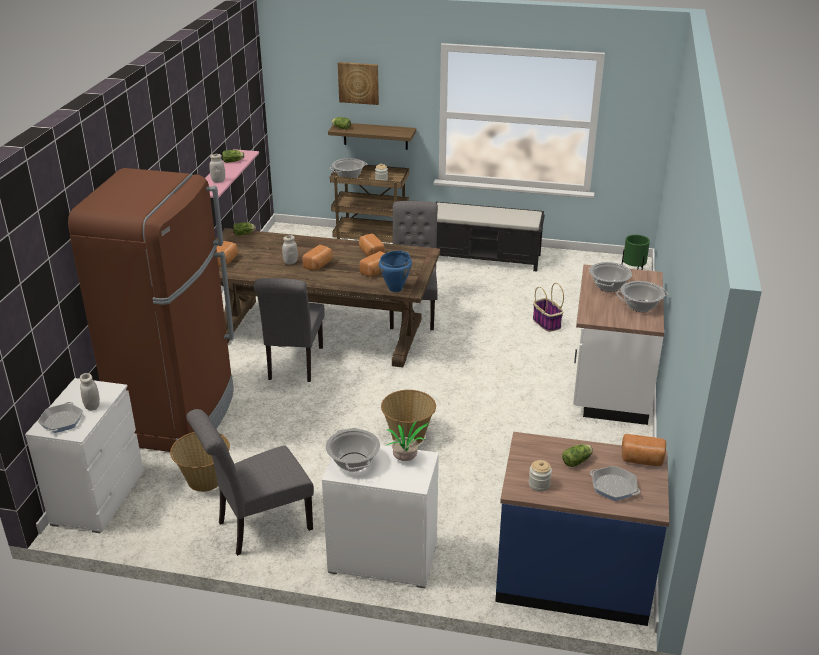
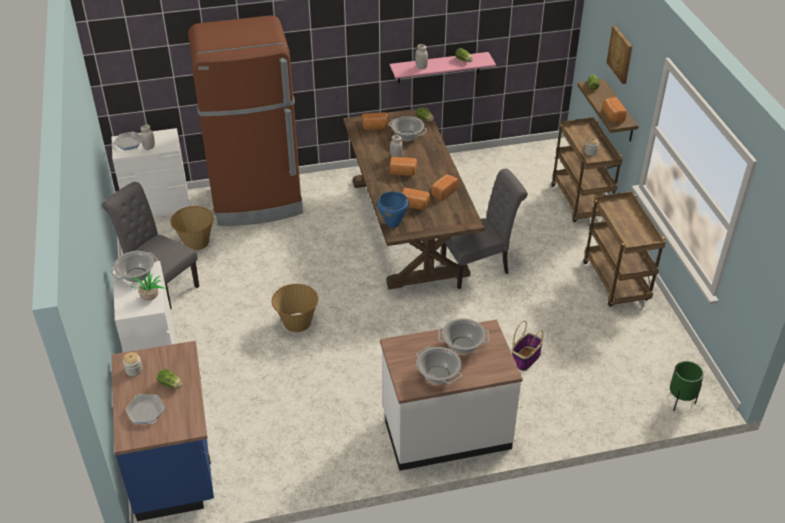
camera: 65 degrees right, 10 degrees up
(294, 365) = (352, 231): grey chair -> none
(348, 176) = (579, 132): cooking pot -> cooking pot (407, 136)
(485, 257) = (617, 283): black bench -> brown cart
(614, 487) = (146, 412): frying pan -> frying pan turned 135 degrees clockwise
(642, 460) = (187, 422): bread -> bread (612, 116)

